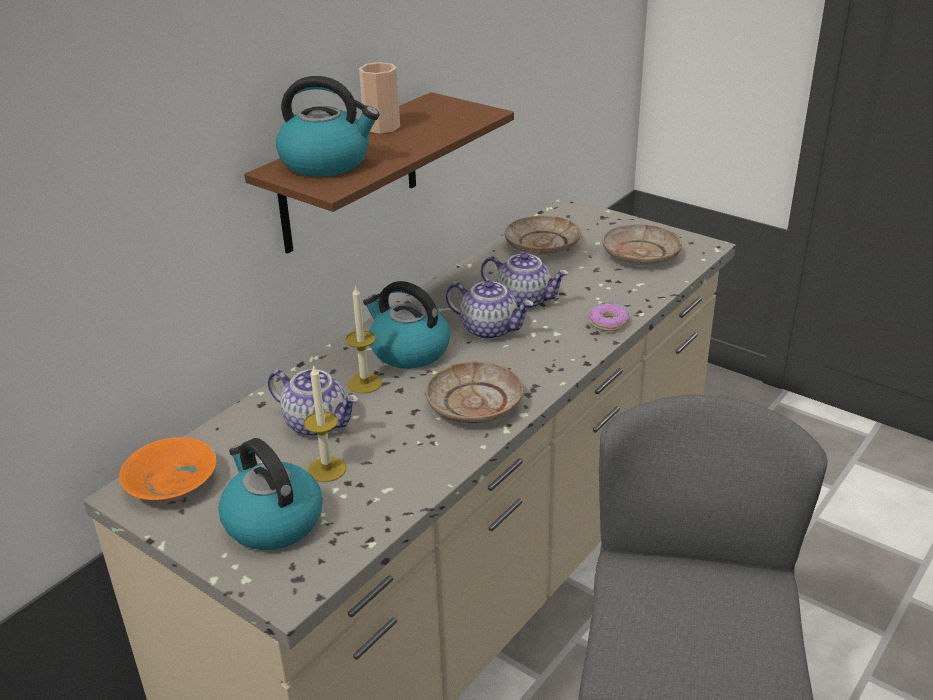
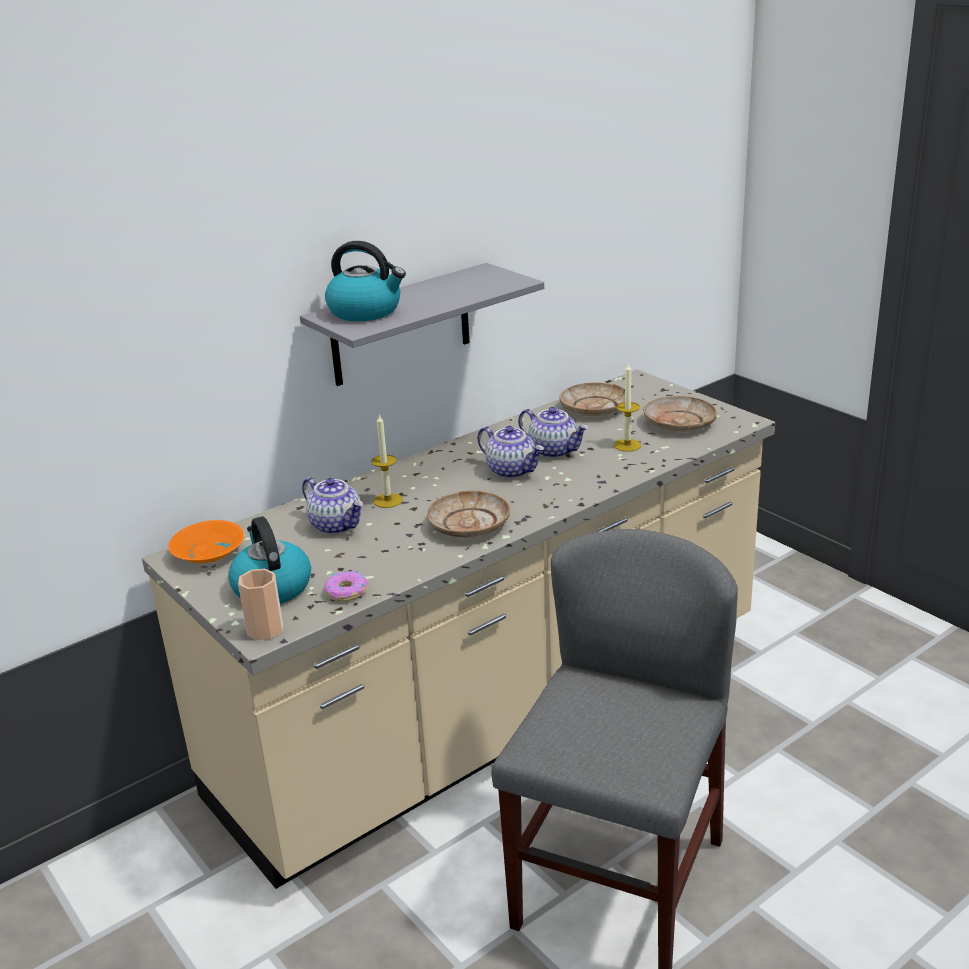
camera: 15 degrees right, 5 degrees down
(327, 469) = (329, 557): candle -> candle (627, 445)
(349, 174) = (401, 325): brown shelf -> grey shelf
(382, 127) = (427, 288): cup -> cup (265, 630)
(408, 351) = (435, 480): kettle -> none
(609, 323) = (618, 475): donut -> donut (346, 592)

